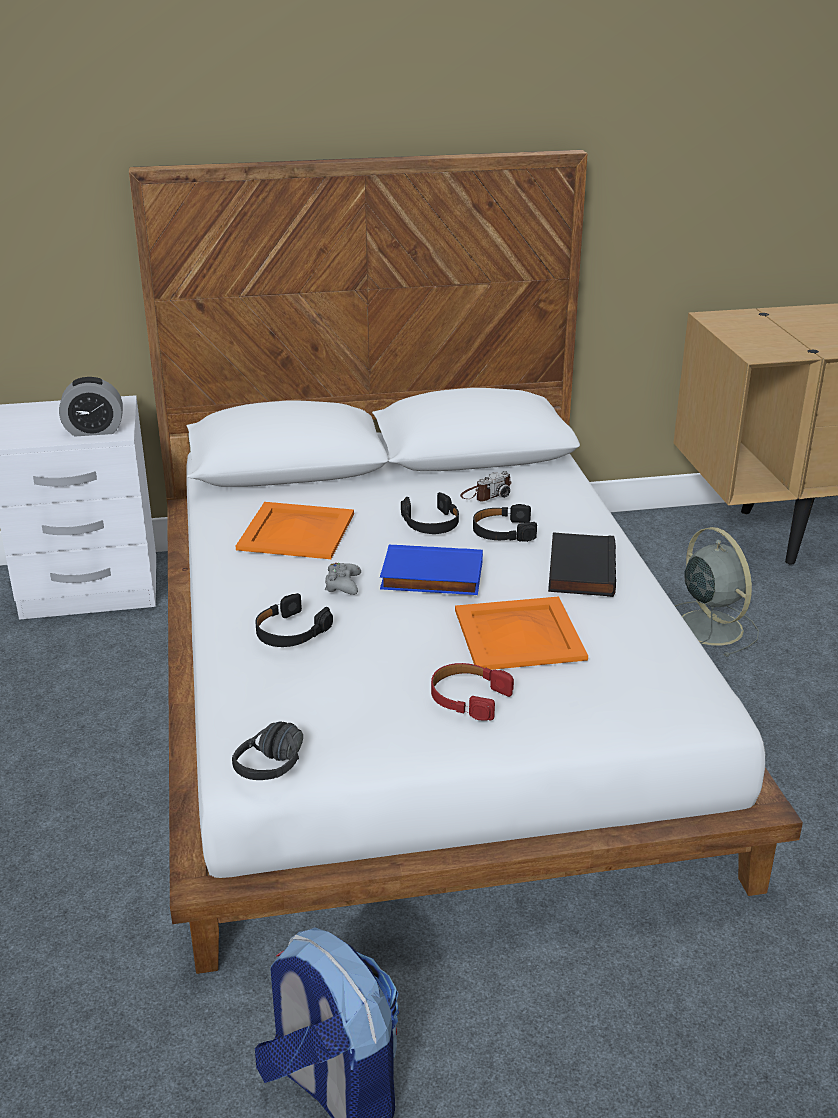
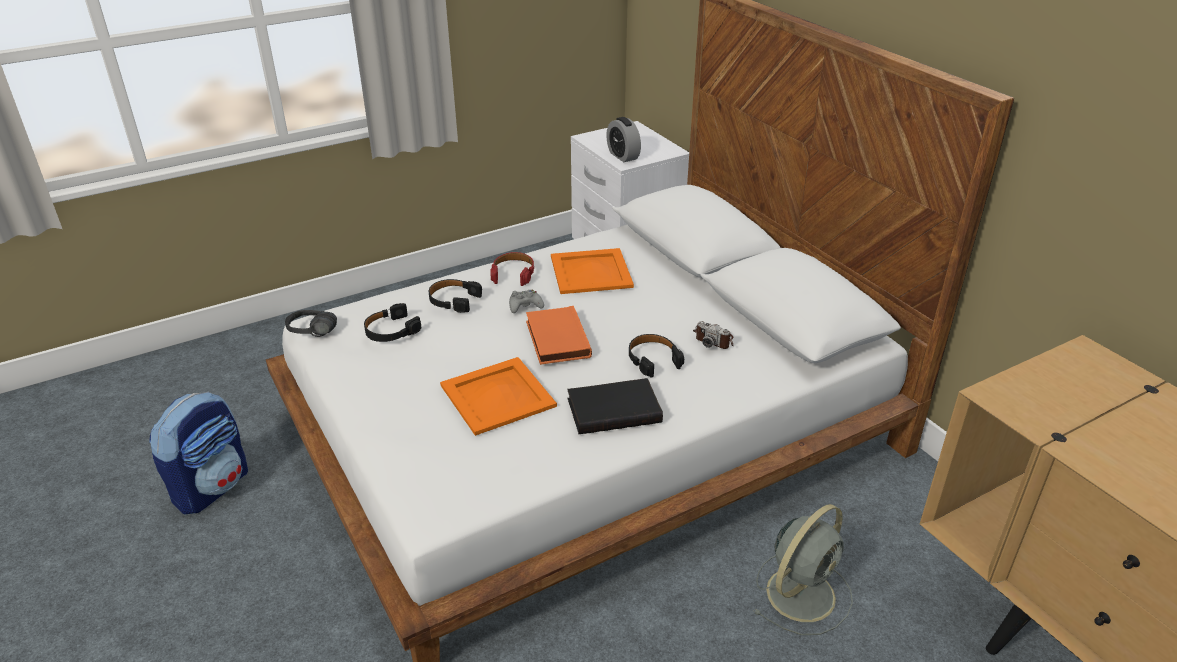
camera: 70 degrees right, 5 degrees up
(431, 523) = (645, 324): black headphones -> black headphones (391, 331)
(431, 577) = (555, 339): blue book -> orange book
(468, 698) = (406, 389): red headphones -> red headphones (513, 274)

